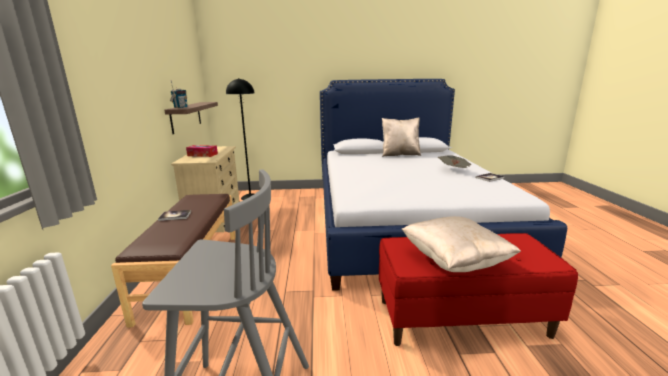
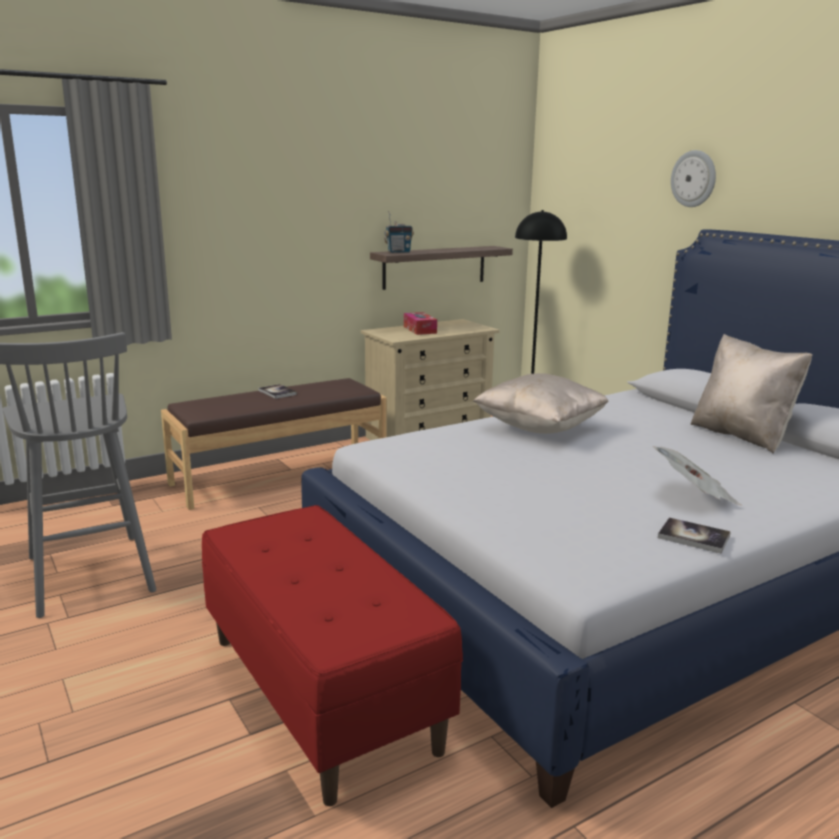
camera: 60 degrees right, 0 degrees up
(315, 59) = (694, 178): none -> wall clock
(454, 261) = (274, 562): beige pillow -> beige pillow (539, 428)

